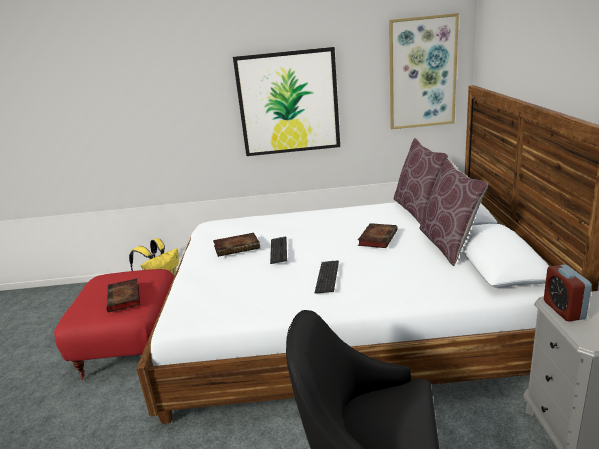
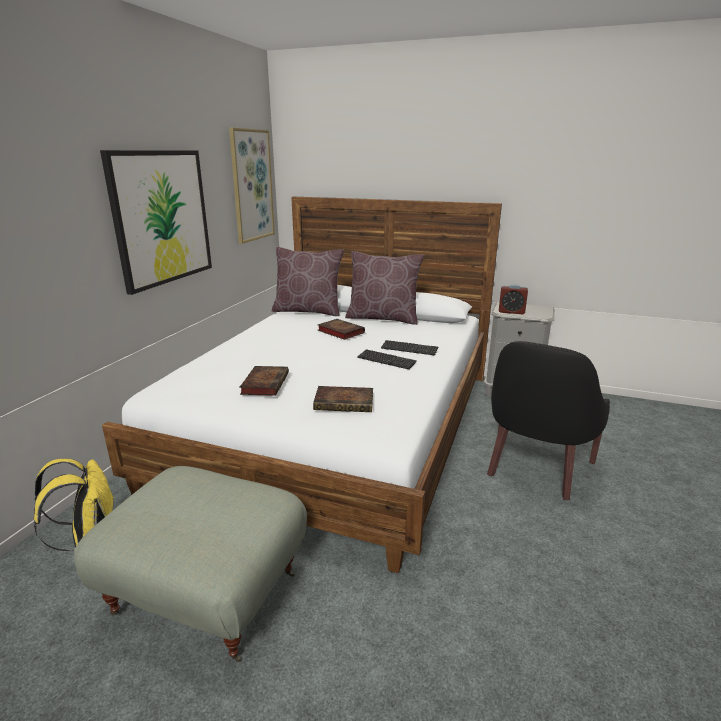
camera: 70 degrees left, 0 degrees up
(124, 298) = (232, 500): book -> book (345, 403)
(132, 346) = (208, 591): red ottoman -> grey ottoman
(278, 251) = (307, 367): keyboard -> keyboard (409, 349)

